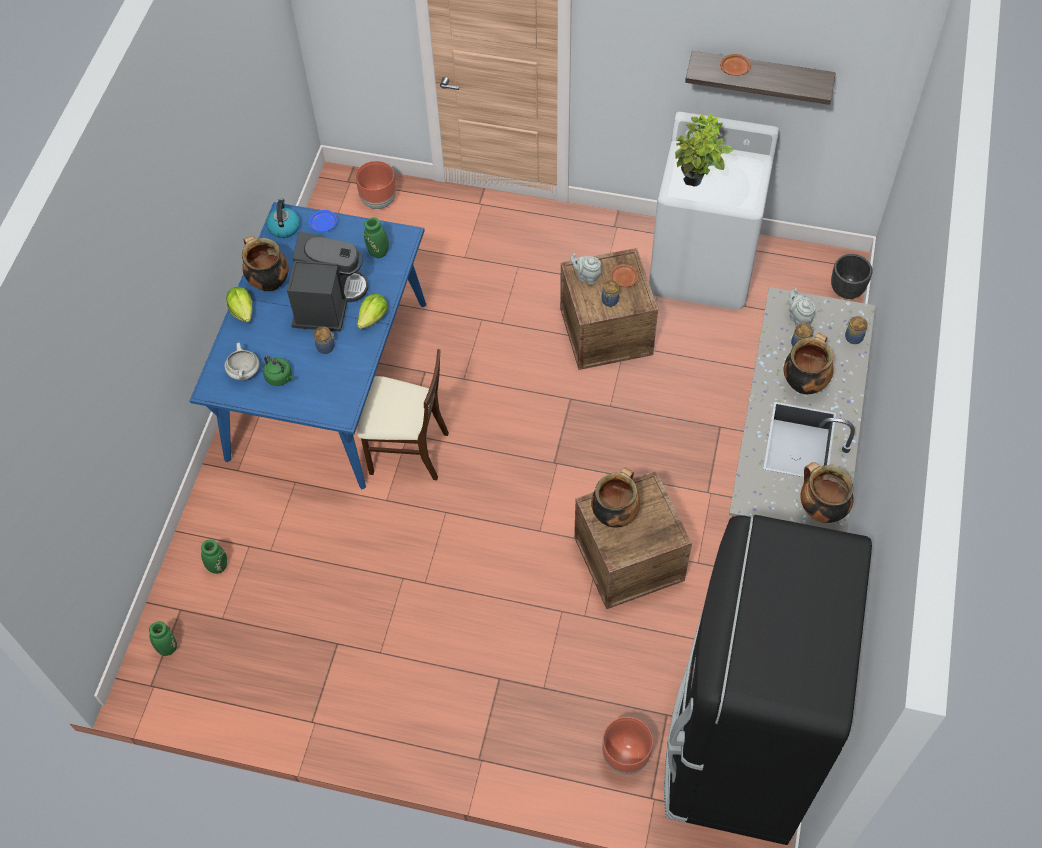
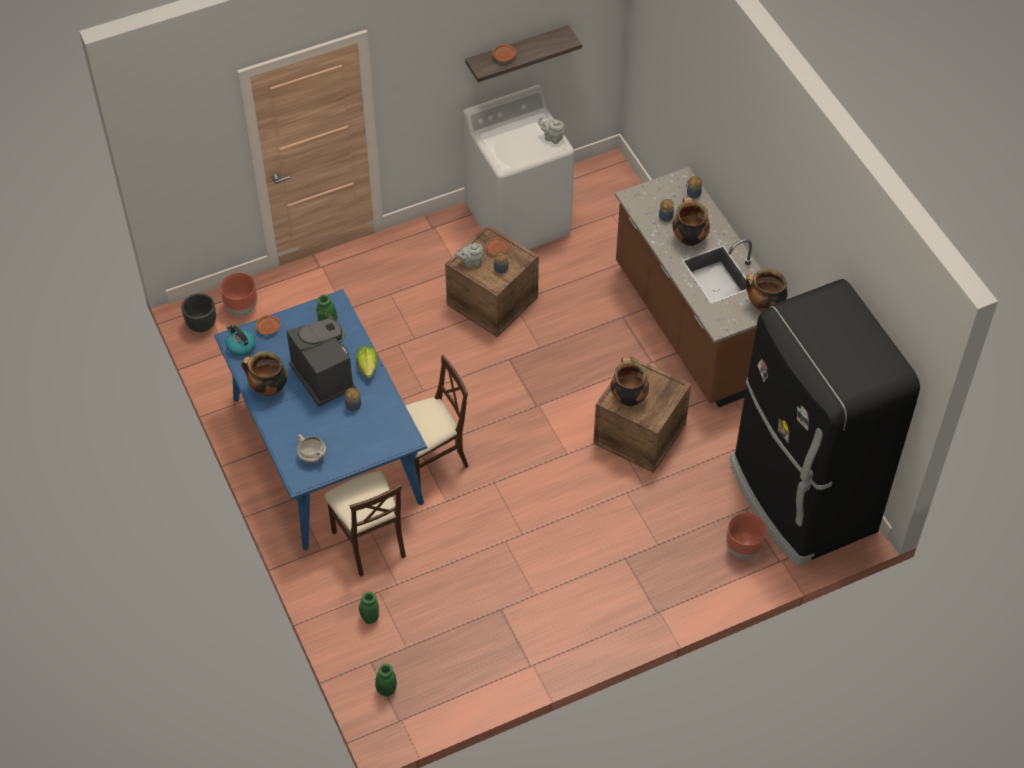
camera: 40 degrees left, 5 degrees down
(243, 311) = (269, 418): lettuce -> none
(280, 377) = (341, 443): green kettle -> none
(284, 493) = (369, 542): none -> beige chair
(324, 224) = (268, 327): blue plate -> brown plate
(696, 183) = (514, 151): potted plant -> none
(798, 318) = (651, 201): grey teapot -> grey teapot (552, 138)
(847, 291) = (626, 182): black planter -> black planter (202, 325)

